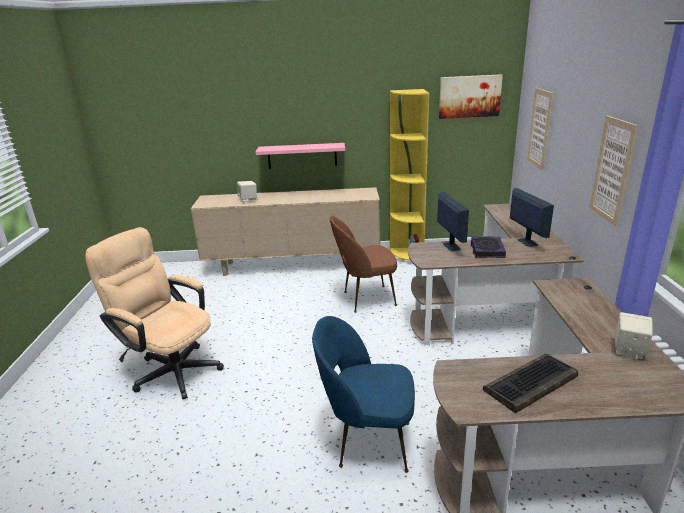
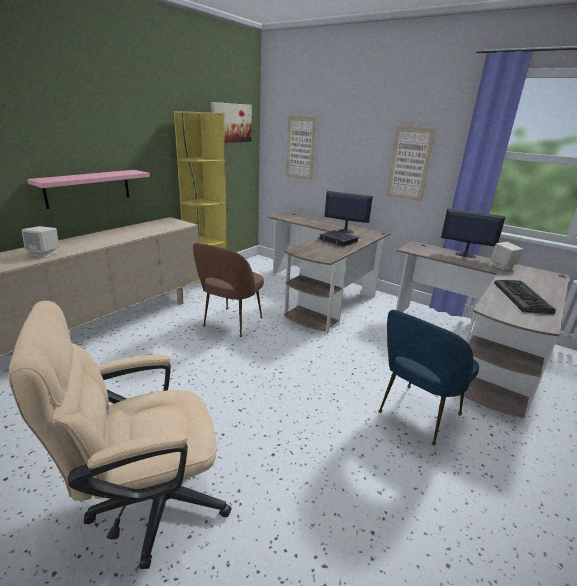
camera: 55 degrees left, 0 degrees up
(451, 246) = (314, 245): monitor -> monitor (464, 255)

